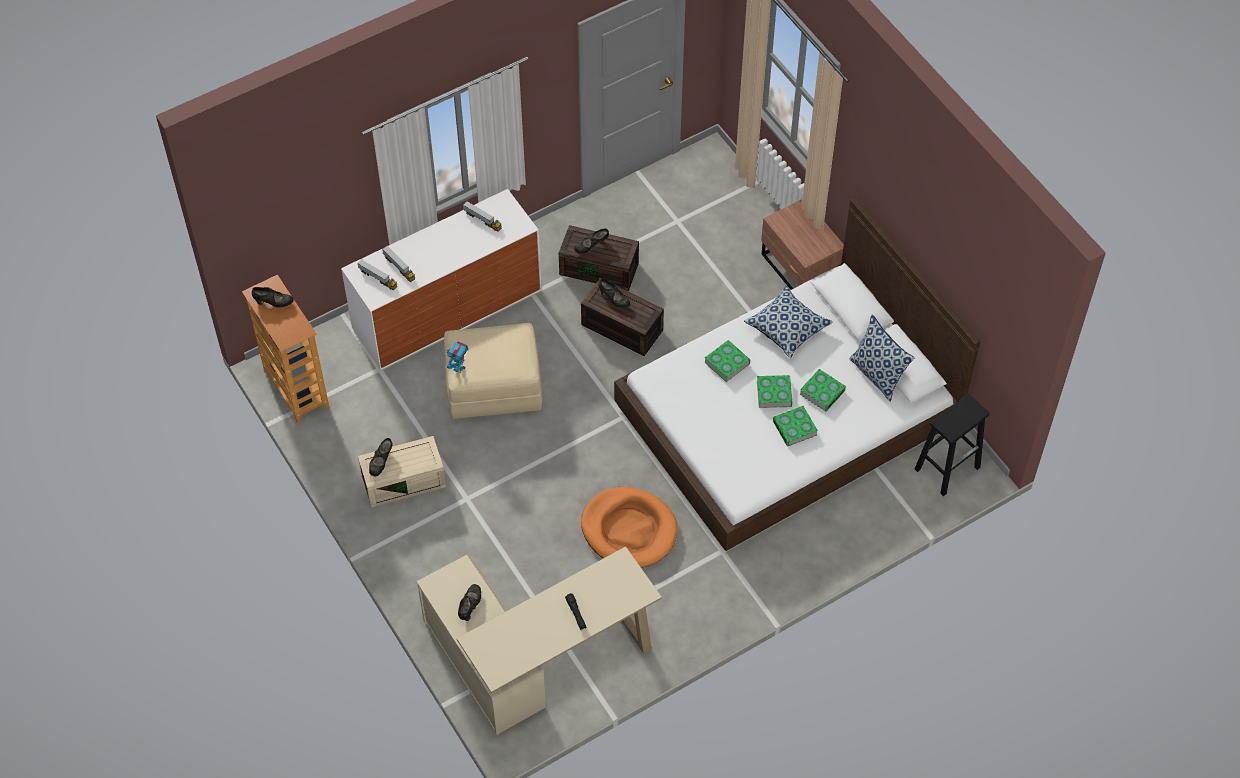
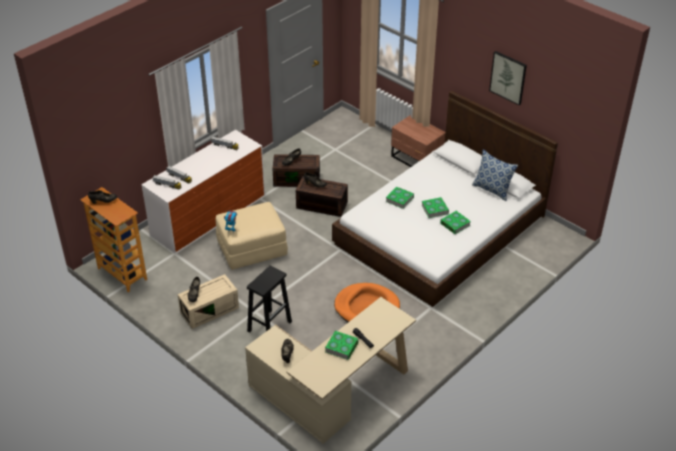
camera: 15 degrees left, 15 degrees down
(787, 328) = (428, 177): pillow -> none
(822, 392) = (463, 204): book -> book (341, 347)
(926, 222) = (508, 77): none -> picture
(948, 467) = (548, 238): black stool -> black stool (270, 326)

